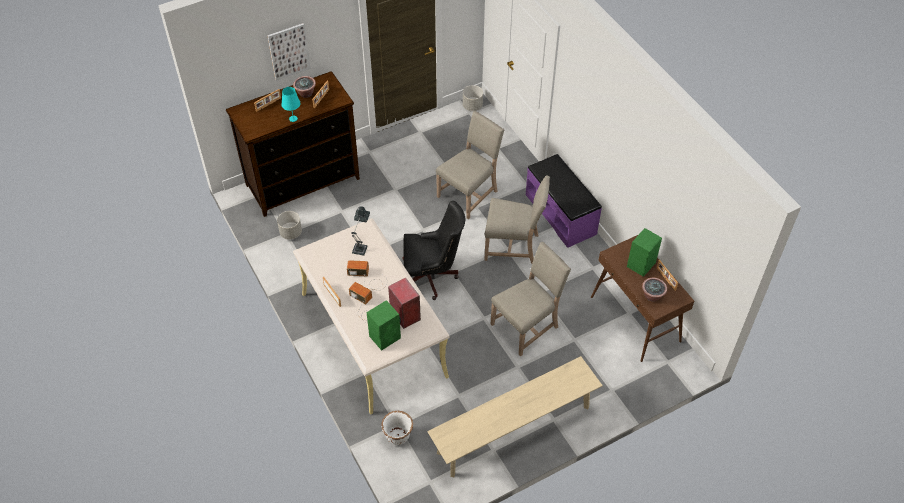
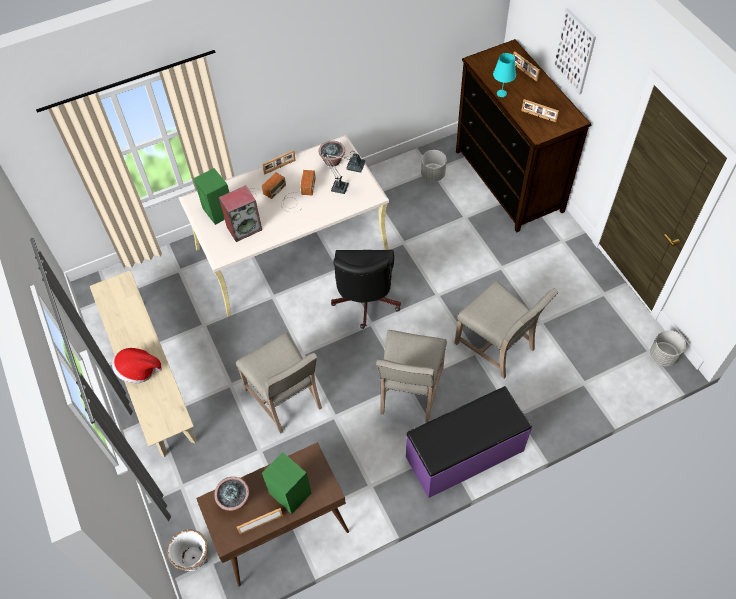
camera: 95 degrees right, 5 degrees up
(305, 93) = (546, 102): potted plant -> potted plant (332, 161)
(398, 436) = (166, 271): white planter -> white planter (194, 558)
(535, 404) = (138, 371): none -> hat

